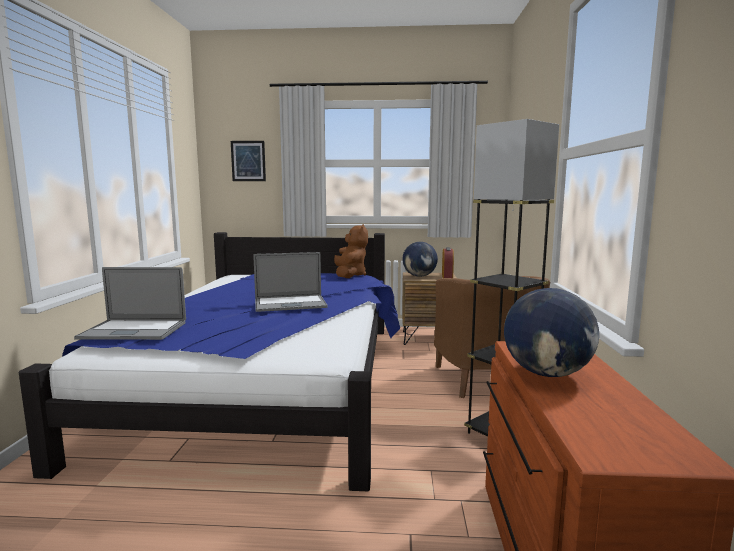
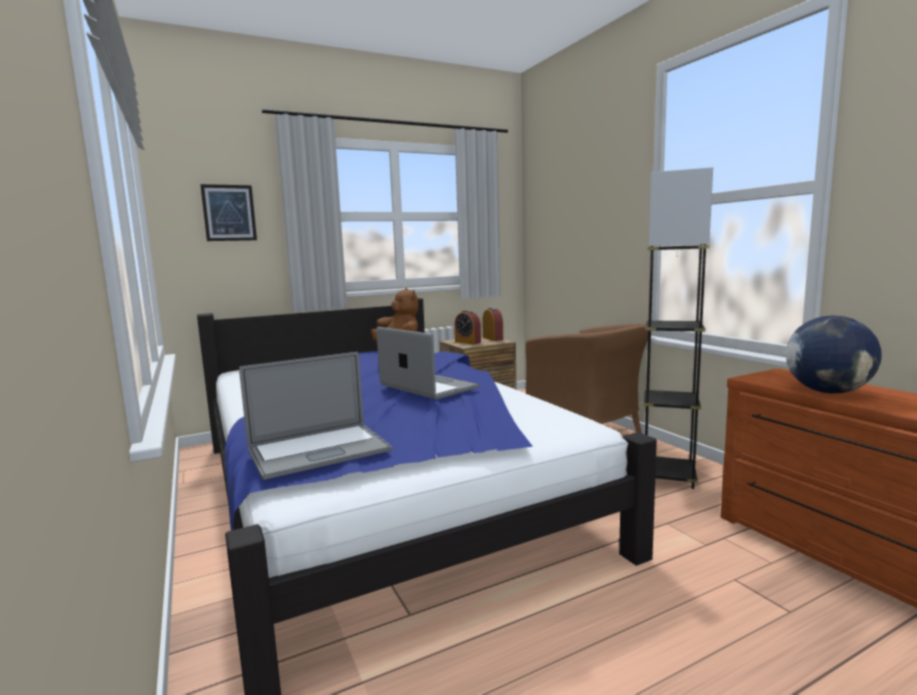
camera: 30 degrees left, 0 degrees up
(290, 304) = (428, 386): laptop -> laptop turned 90 degrees counterclockwise
(419, 276) = (467, 342): globe -> alarm clock

